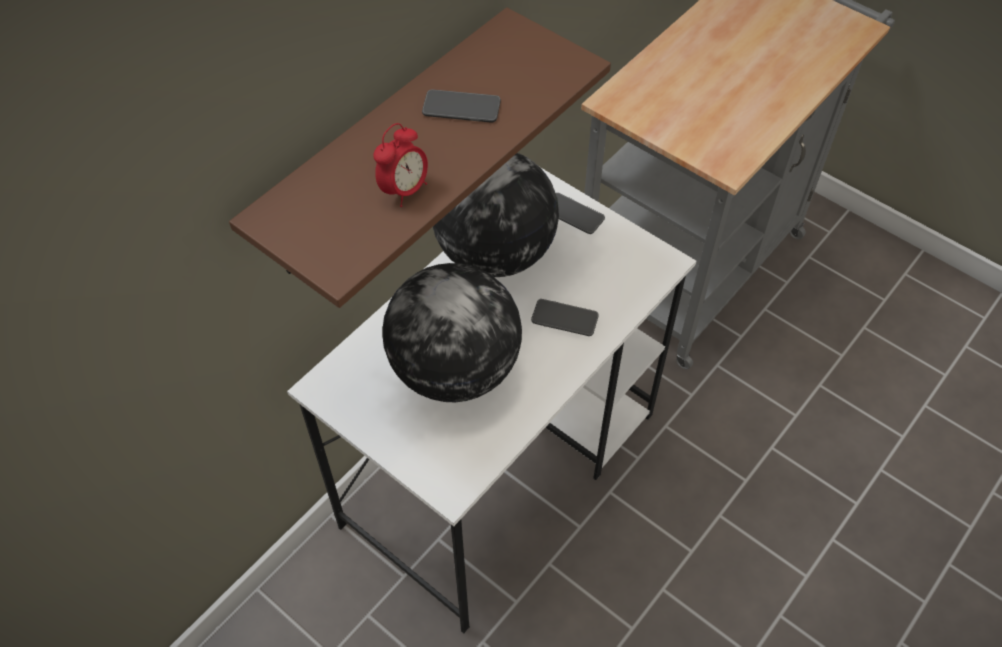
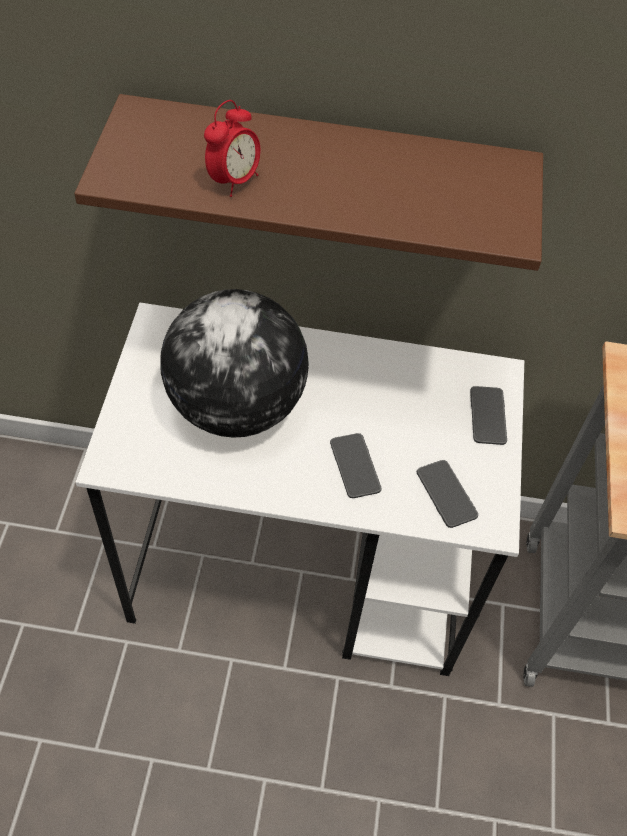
camera: 55 degrees right, 0 degrees up
(404, 190) = (234, 181): alarm clock -> alarm clock turned 60 degrees counterclockwise
(461, 107) = (372, 176): phone -> phone (446, 494)
(494, 254) = (388, 375): globe -> none

